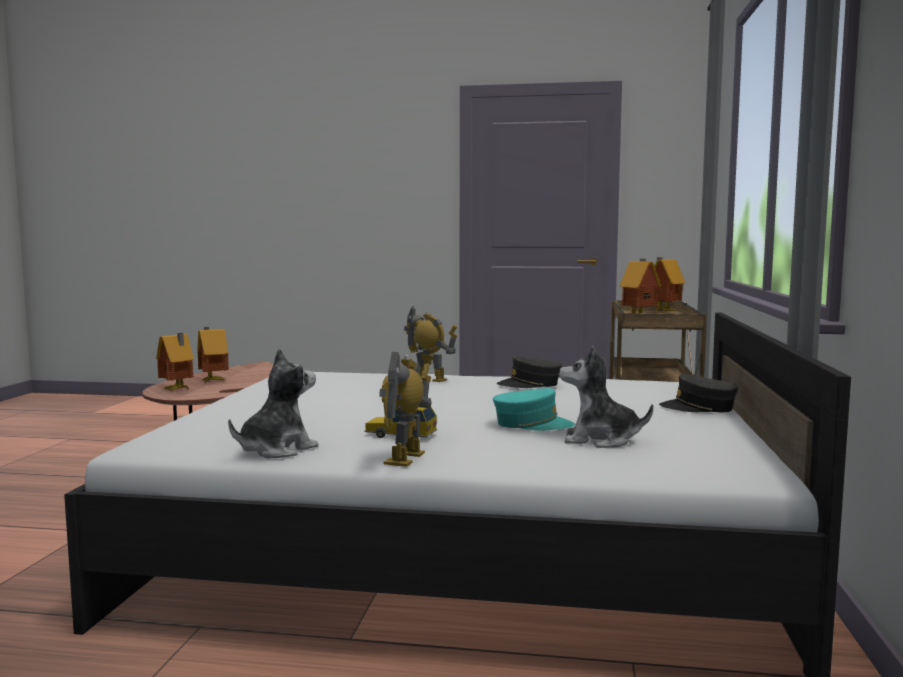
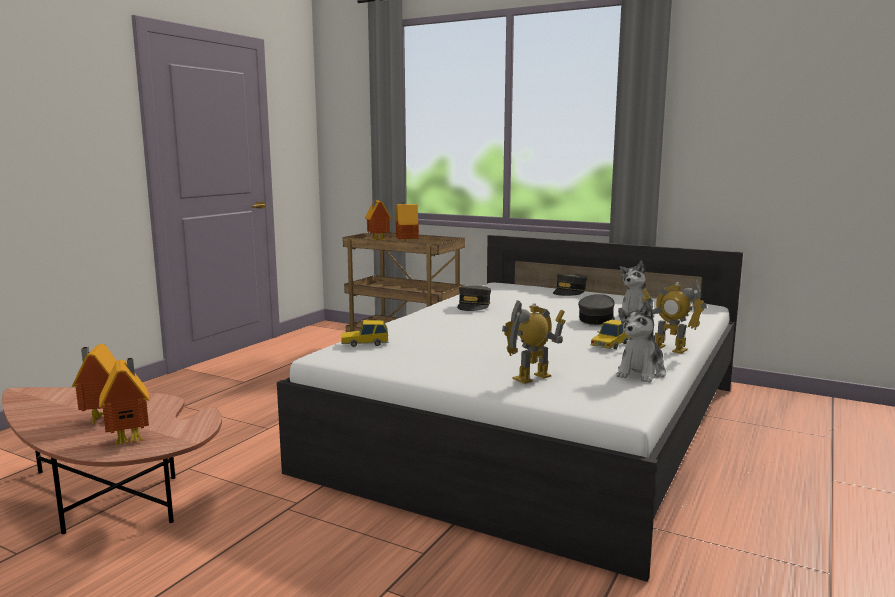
camera: 70 degrees left, 5 degrees up
(276, 450) = (641, 373): plush toy -> plush toy turned 120 degrees counterclockwise
(336, 375) = (364, 343): none -> toy car
(430, 379) = (420, 322): toy robot -> toy robot (532, 378)
(532, 424) = (596, 319): turquoise cap -> grey cap

